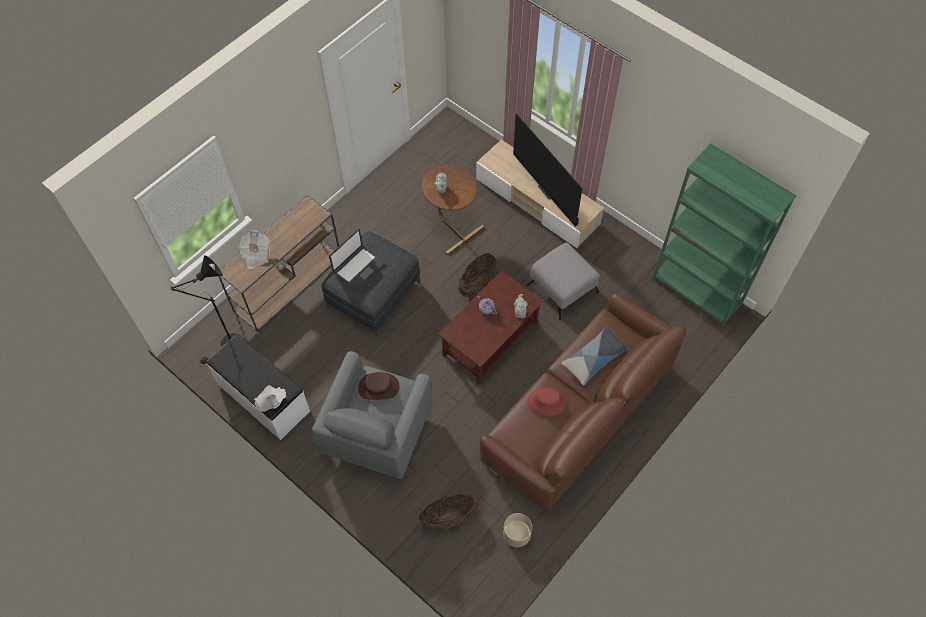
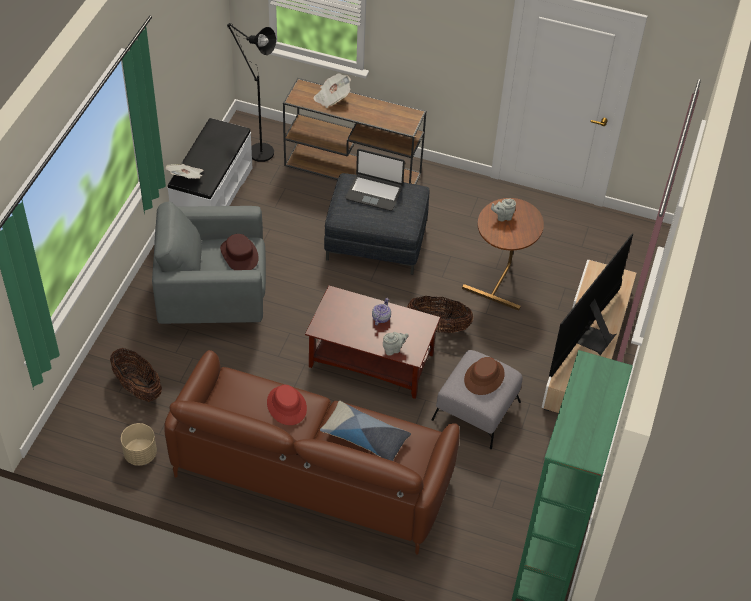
camera: 65 degrees right, 10 degrees down
(565, 264) = (484, 377): none -> brown hat

